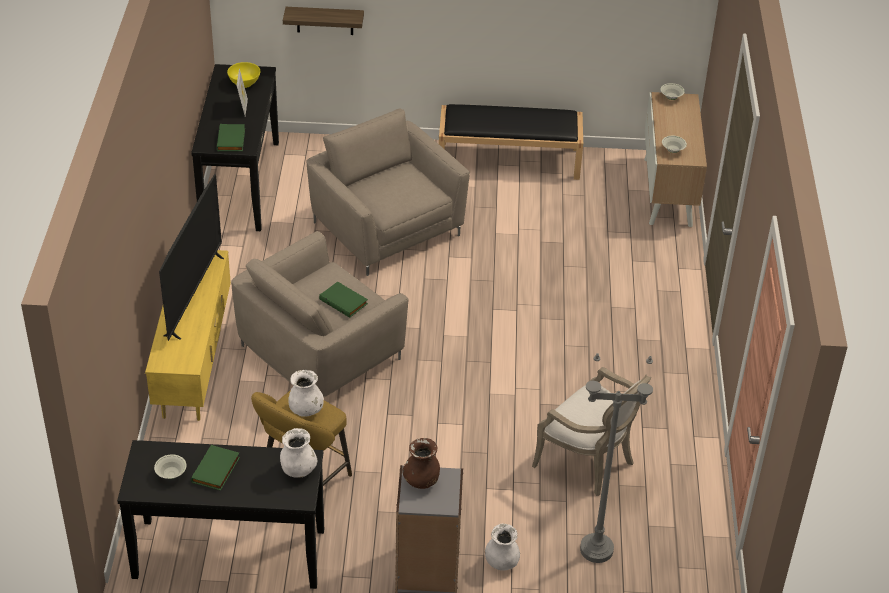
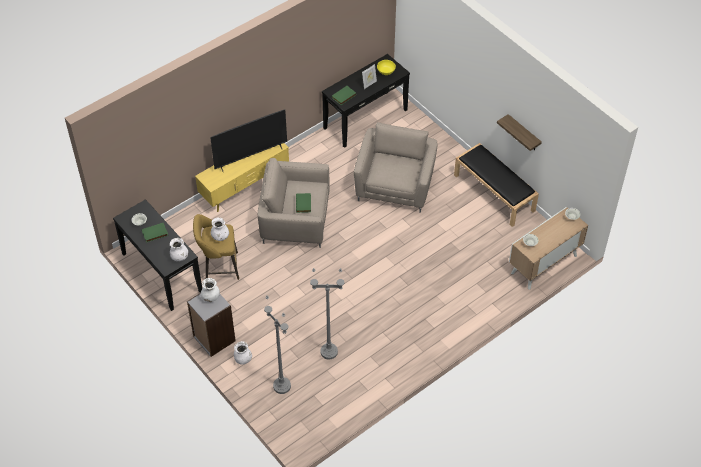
camera: 50 degrees right, 10 degrees up
(325, 20) = (437, 64): shelf -> shelf (523, 133)
(421, 480) = (210, 297): brown vase -> white vase
(589, 463) = (328, 352): armchair -> grey floor lamp

